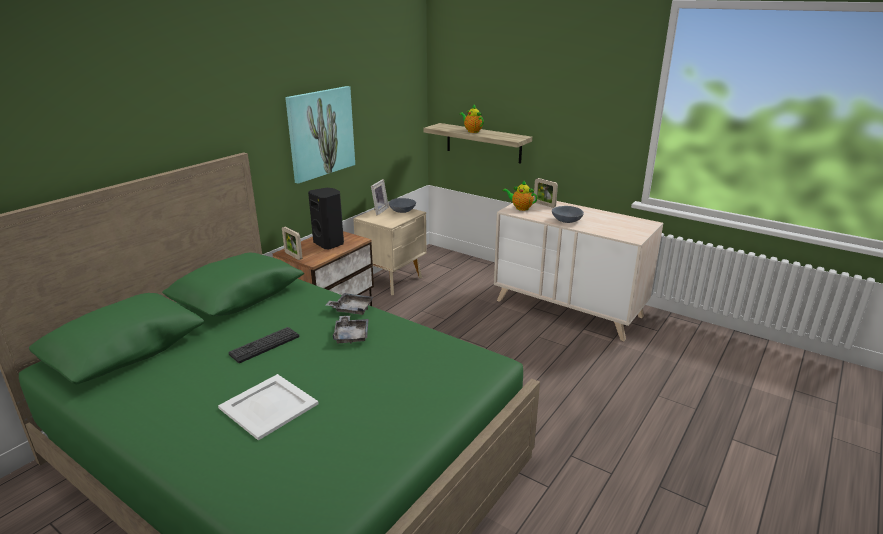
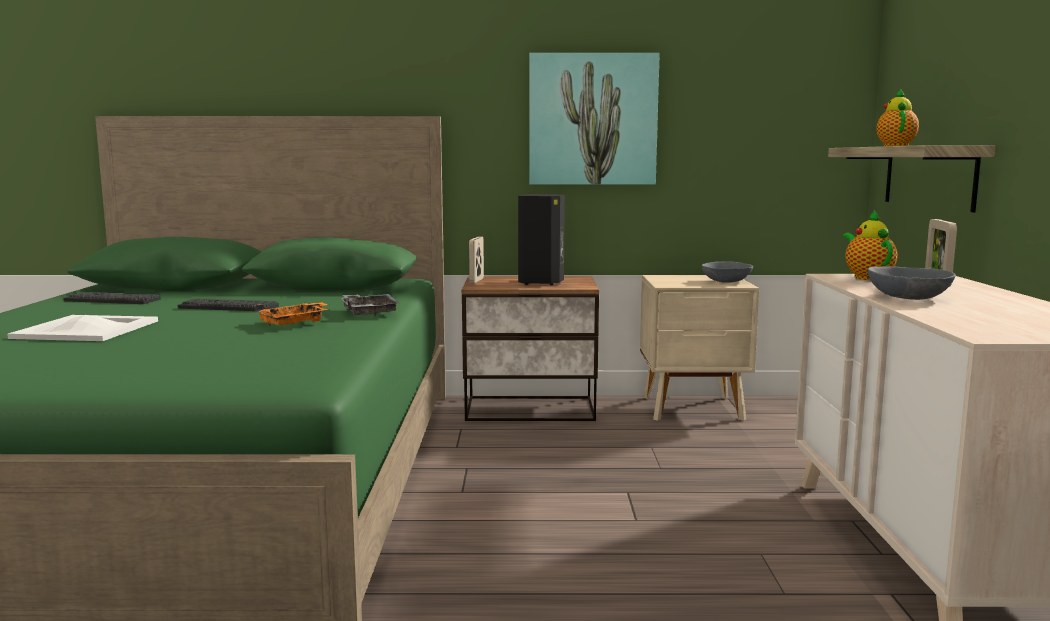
camera: 55 degrees right, 15 degrees down
(157, 383) = (112, 300): none -> keyboard
(351, 335) = (295, 323): grey tray -> orange tray
(378, 211) = (694, 276): picture frame -> none

